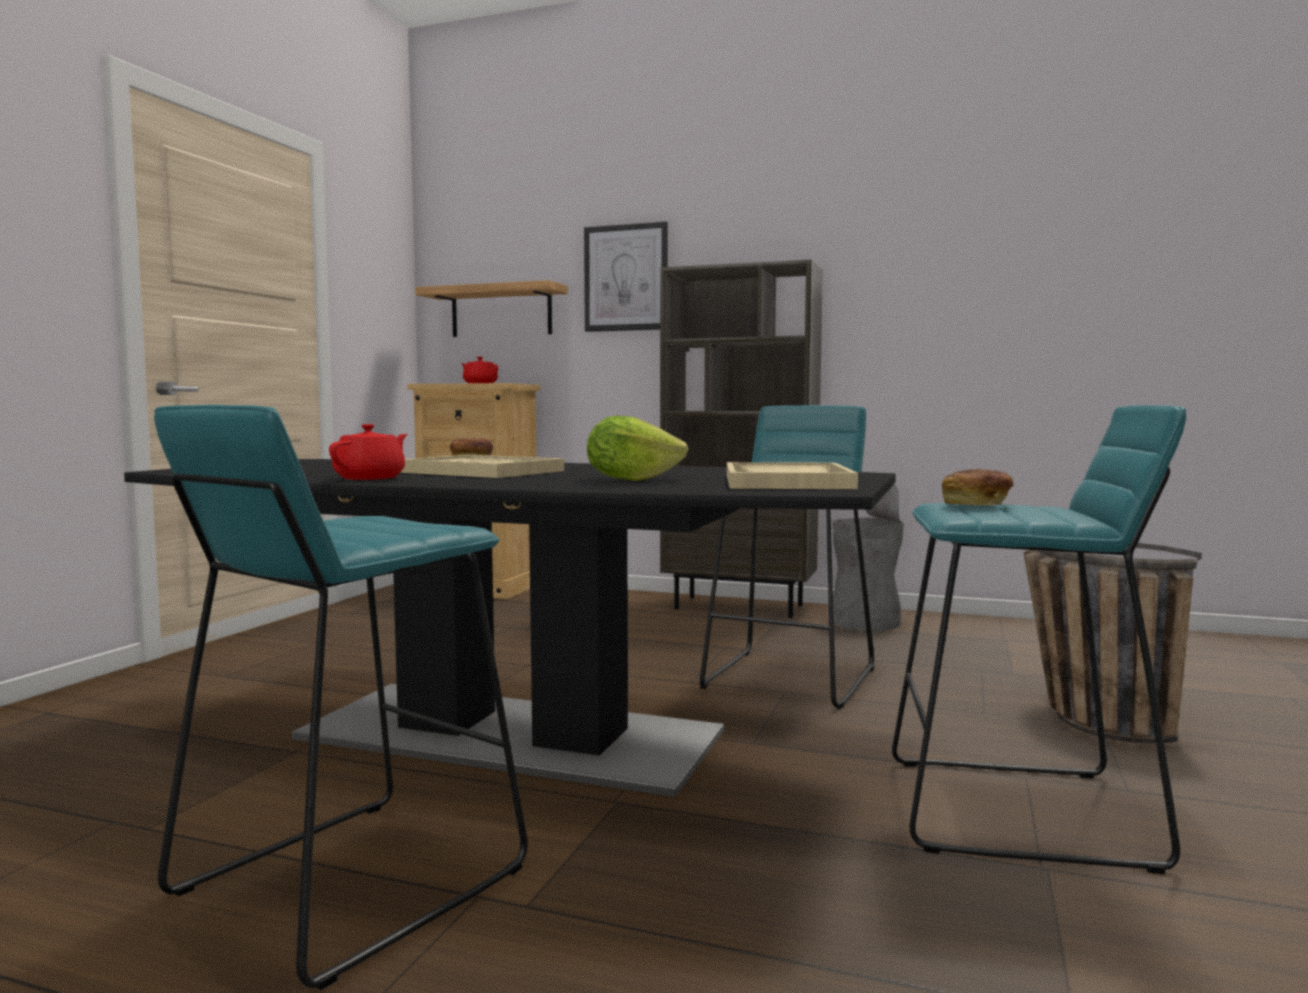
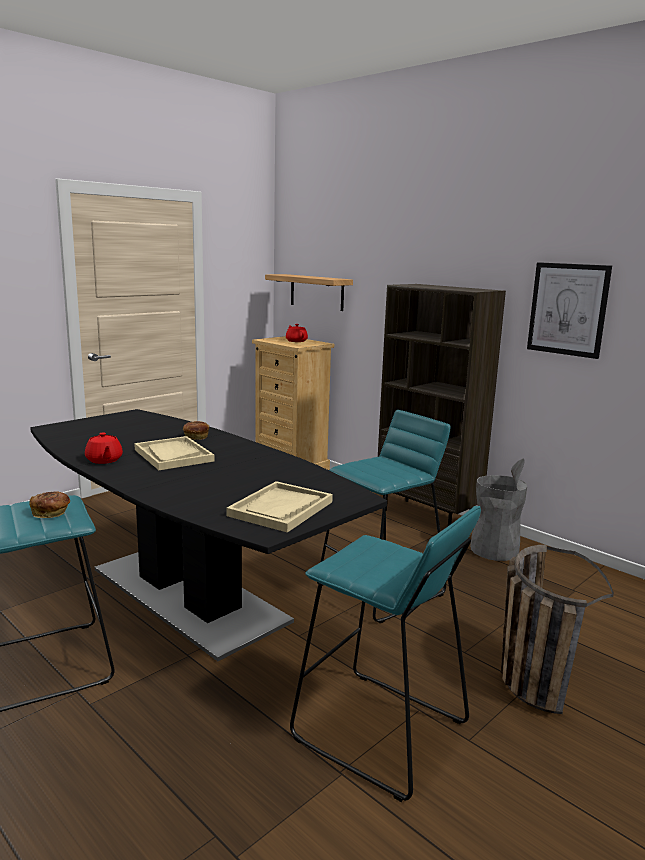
camera: 25 degrees right, 10 degrees up
(371, 478) = (104, 460): red teapot -> red teapot turned 105 degrees clockwise
(626, 278) = (386, 278): picture -> picture (568, 309)
(631, 479) = (212, 487): lettuce -> none
(976, 505) = (379, 548): bread -> bread (51, 513)

